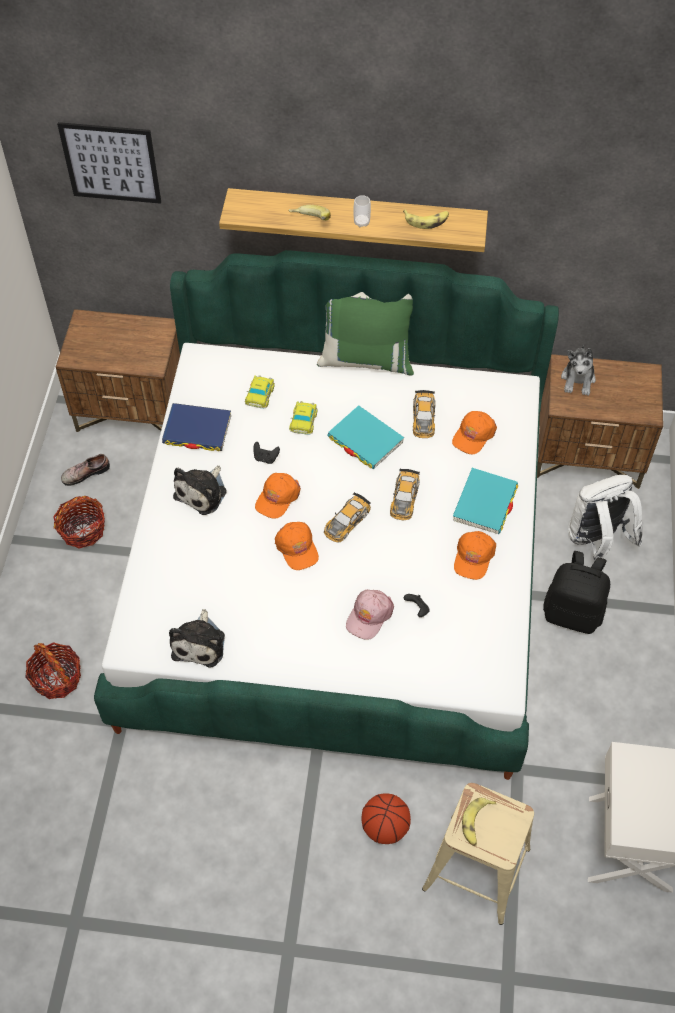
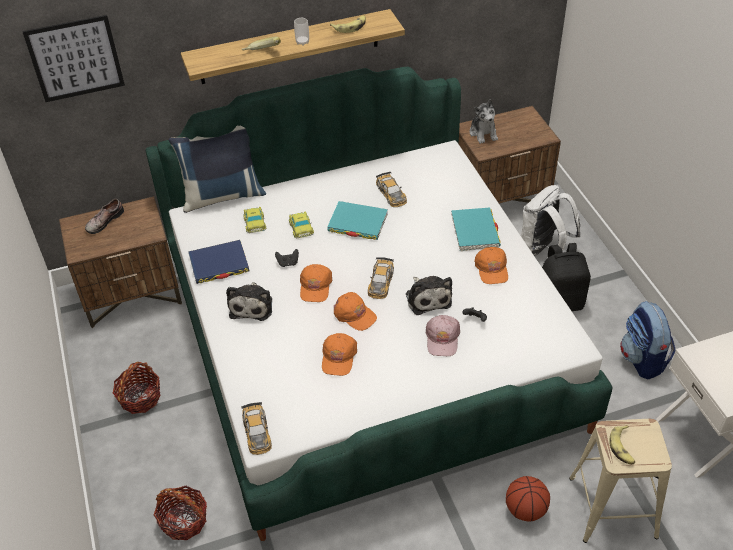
camera: 25 degrees left, 10 degrees down
(85, 472) = (117, 354): shoe -> shoe (104, 221)
(200, 643) = (321, 413): plush toy -> plush toy (427, 298)
(246, 347) = (222, 195): none -> blue pillow
(366, 358) = (322, 171): green pillow -> none
(404, 498) = (413, 250): toy car -> toy car (257, 432)
(473, 435) = (435, 191): orange cap -> orange cap (338, 357)
(621, 723) = (642, 359): none -> backpack

